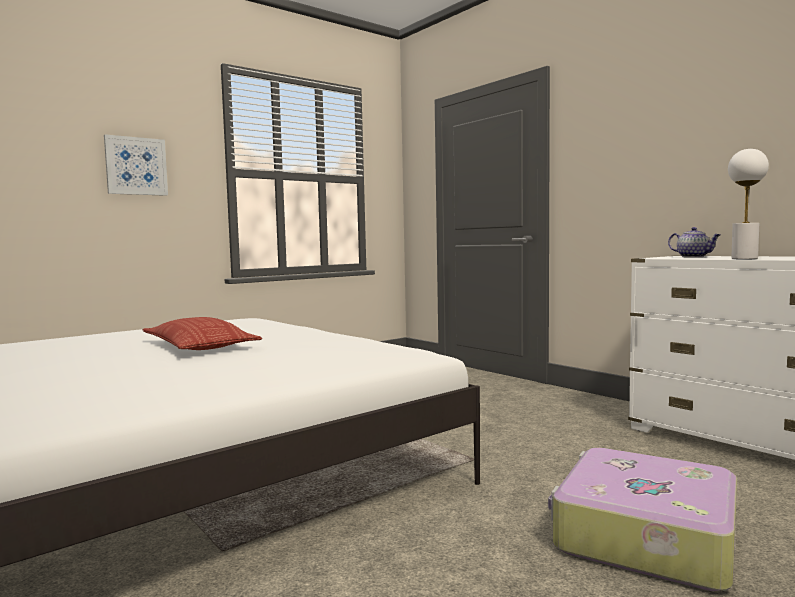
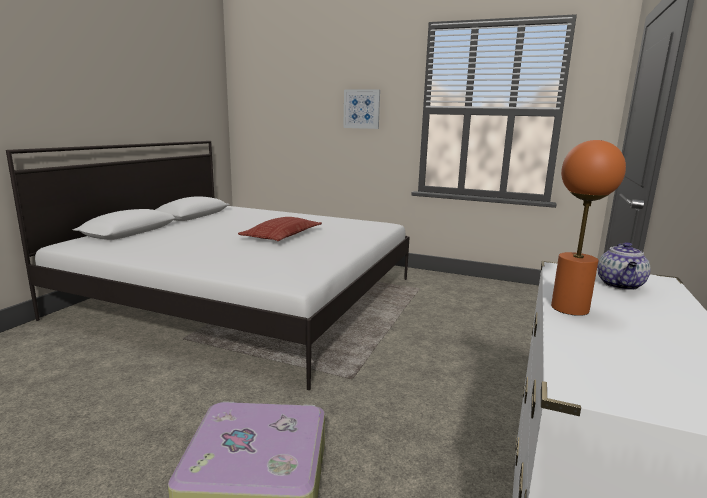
camera: 60 degrees right, 10 degrees up
(744, 258) = (569, 308): white table lamp -> orange table lamp

